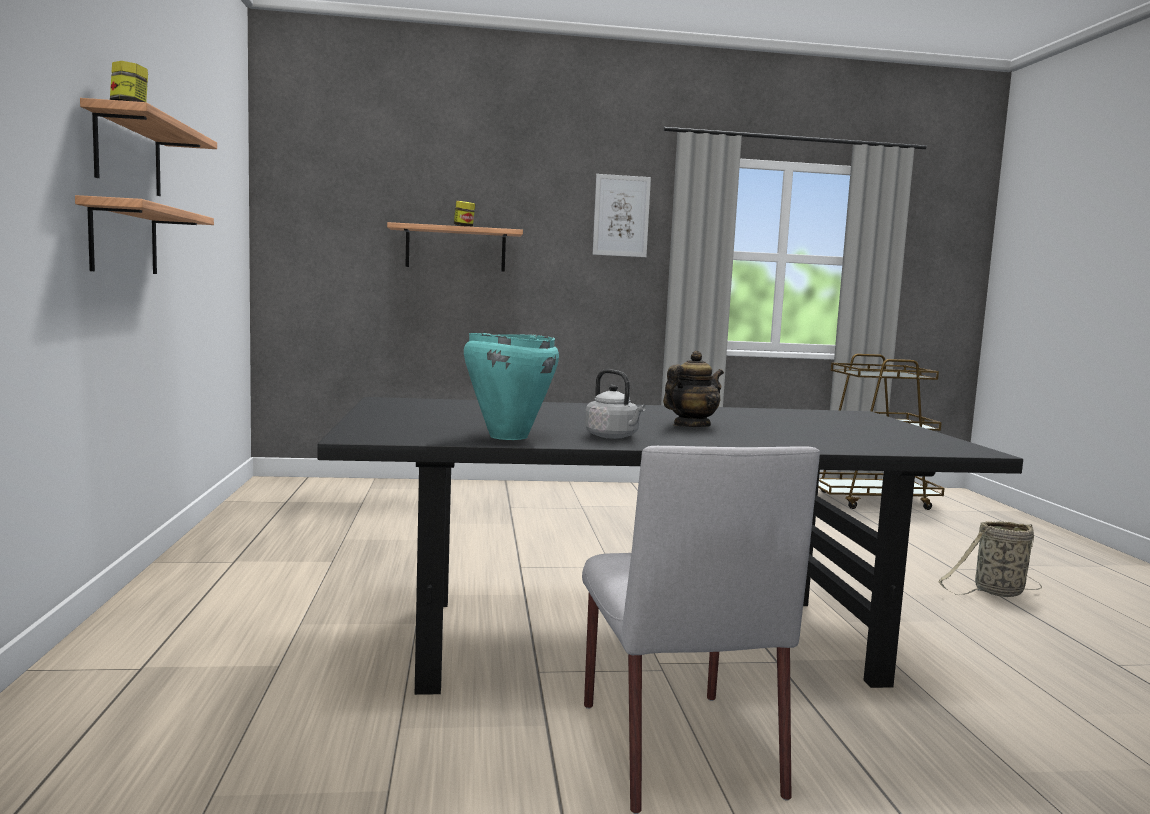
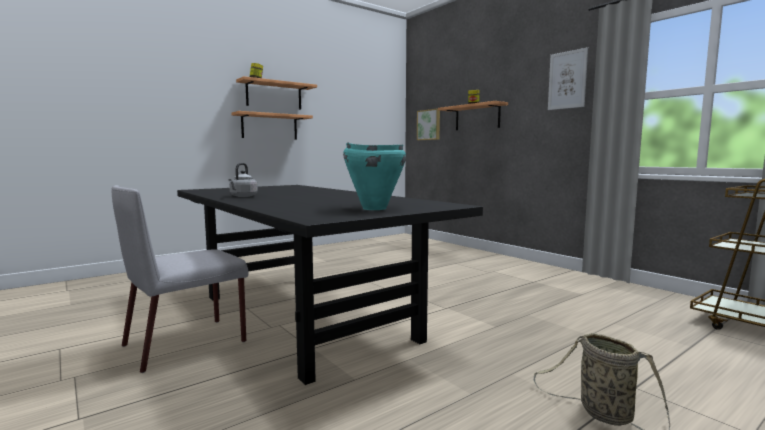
camera: 60 degrees right, 0 degrees up
(329, 248) = (429, 125): none -> picture
(507, 436) = (220, 193): turquoise cooking pot -> turquoise cooking pot (374, 208)
(691, 426) = (302, 198): teapot -> none

